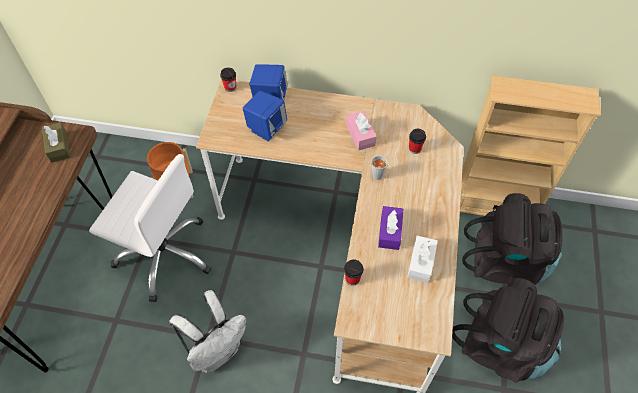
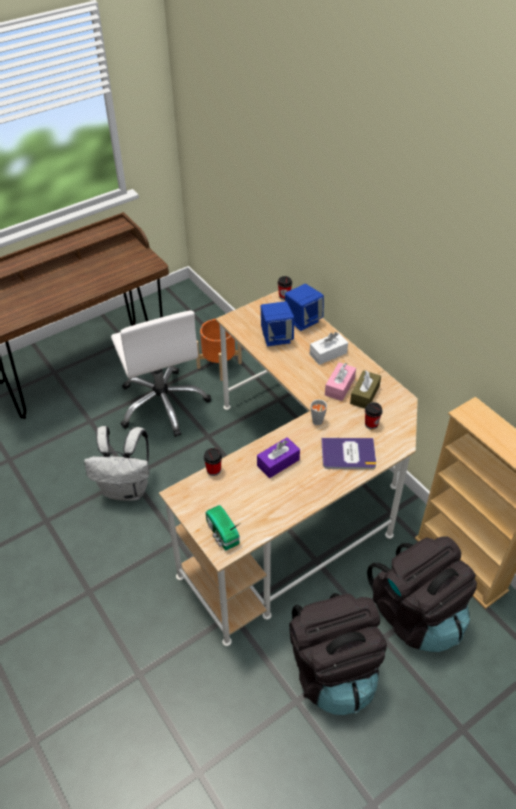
camera: 45 degrees right, 10 degrees down
(58, 147) = (135, 265): brown tissue box -> brown tissue box (364, 395)
(420, 324) = (222, 534): none -> radio
(421, 262) = (274, 499): white tissue box -> white tissue box (328, 354)
(427, 184) = (348, 454): none -> book

